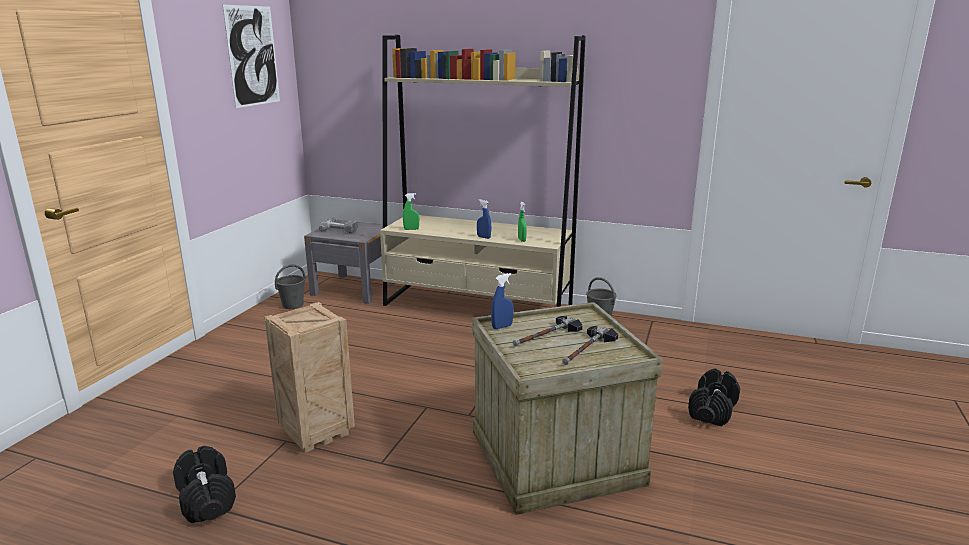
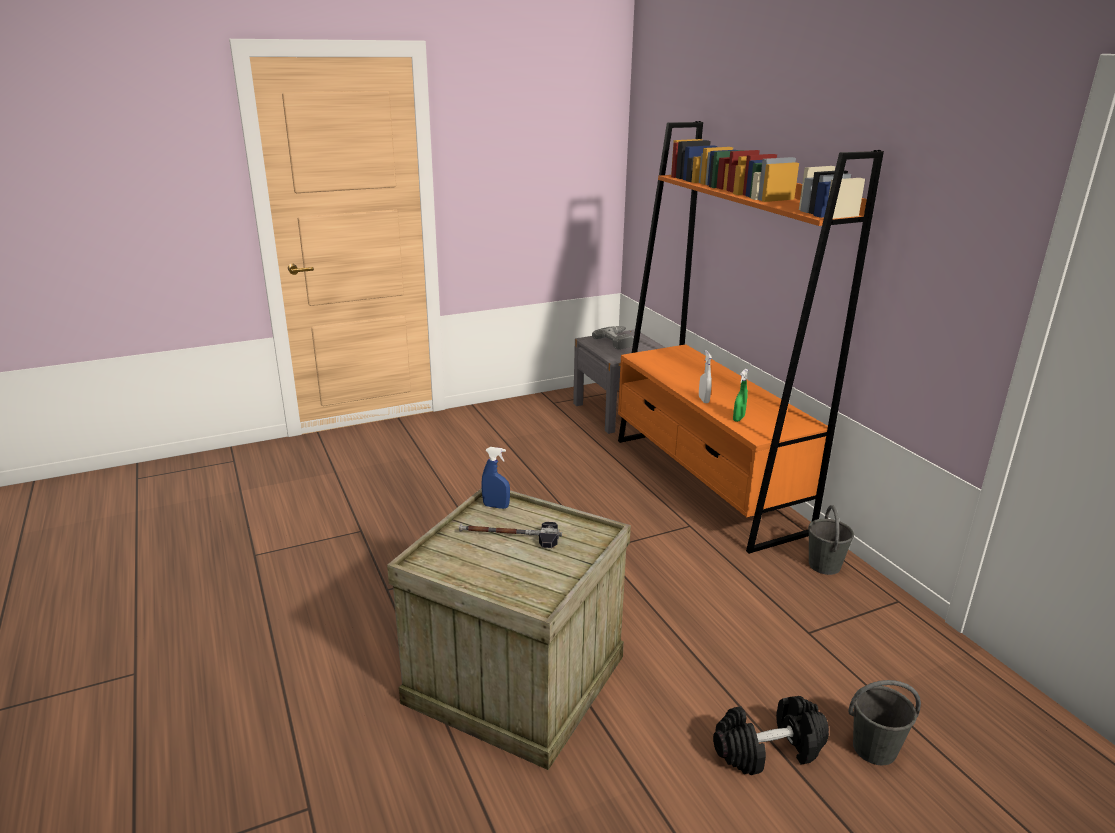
camera: 45 degrees right, 5 degrees up
(206, 498) = (260, 546): black dumbbell -> none
(253, 56) = (559, 133): picture -> none
(293, 305) = (545, 408): grey bucket -> grey bucket (875, 748)
(317, 431) = (389, 535): crate -> none
(411, 229) = (650, 364): green spray bottle -> none
(477, 307) = (707, 483): beige bookcase -> orange bookcase
(483, 237) = (703, 400): blue spray bottle -> white spray bottle
(587, 350) = (512, 571): hammer -> none

